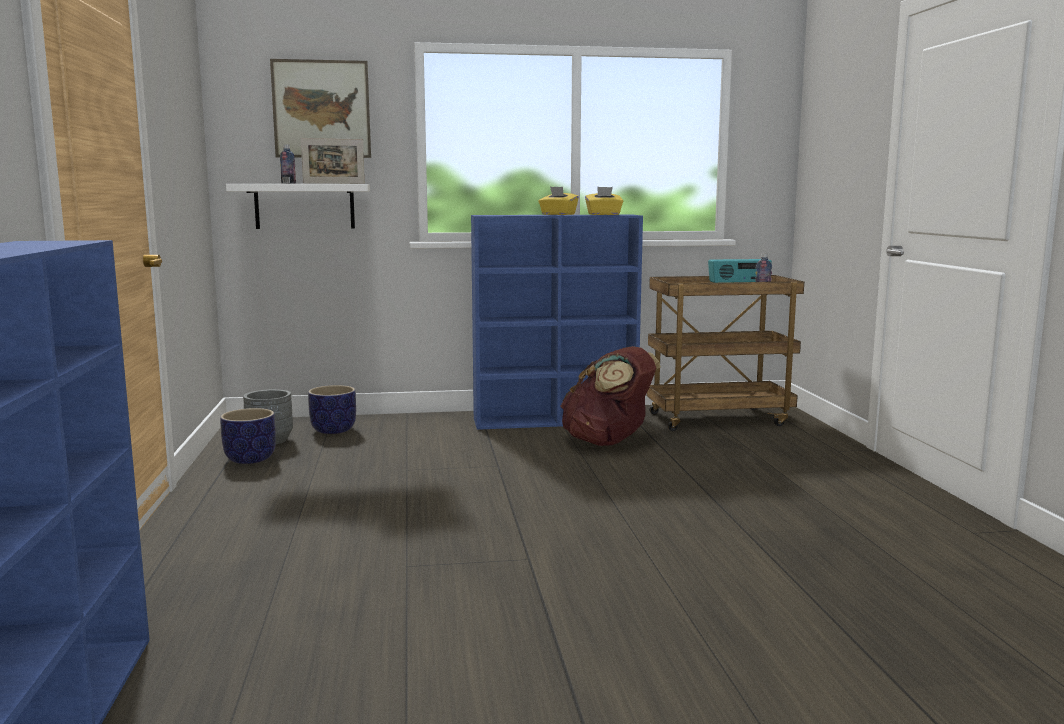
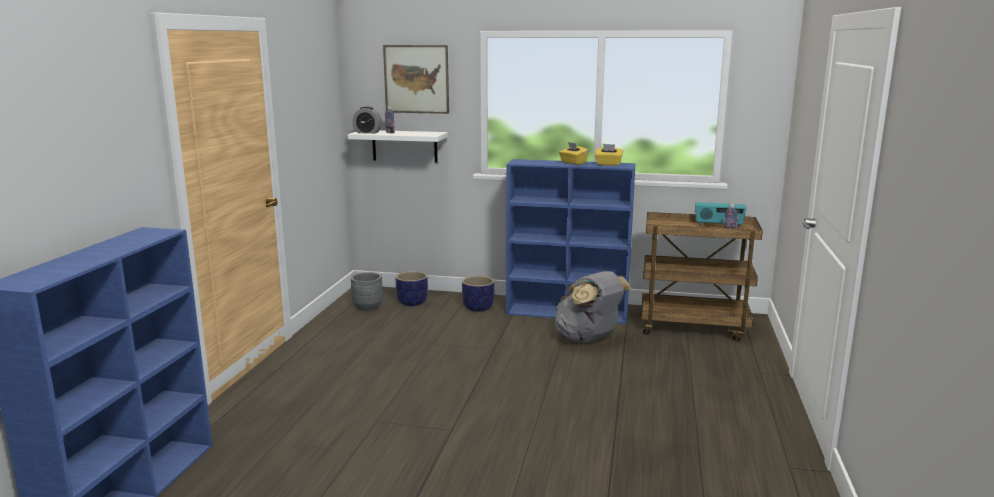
camera: 20 degrees right, 5 degrees up
(251, 459) = (346, 321): planter -> planter (478, 308)
(254, 183) = (367, 132): none -> alarm clock
(334, 183) = (418, 134): picture frame -> none
(608, 442) = (588, 339): brown backpack -> grey backpack

